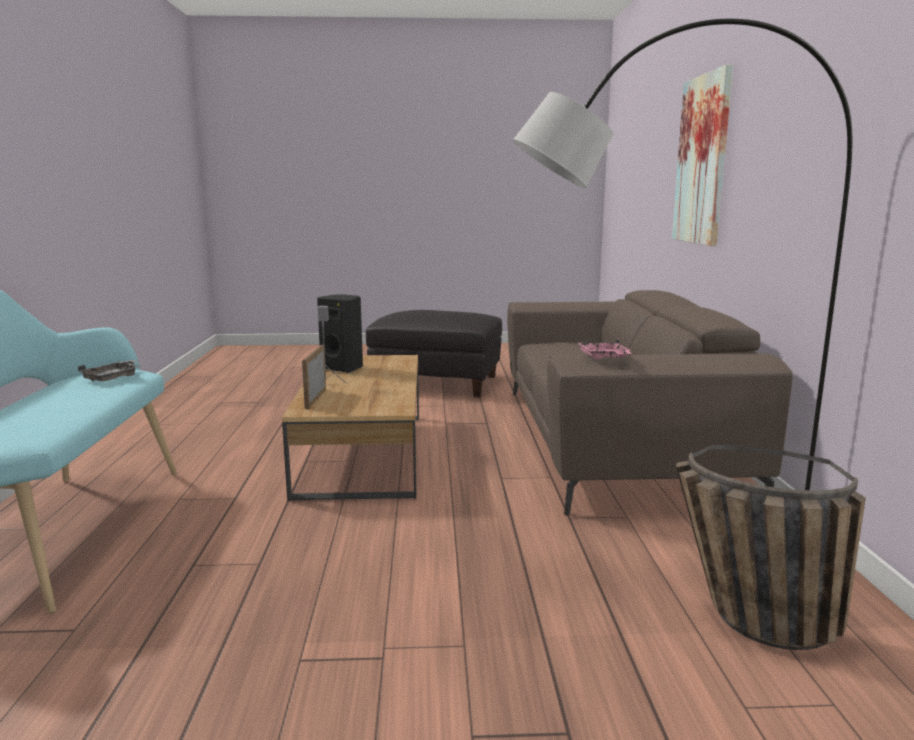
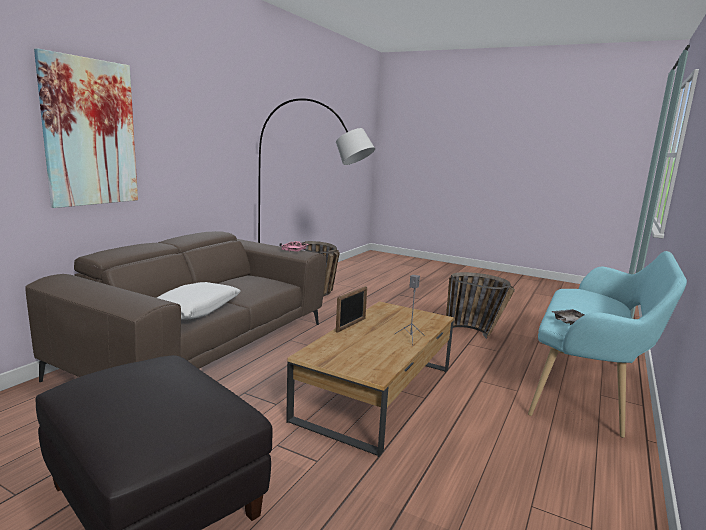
camera: 150 degrees left, 0 degrees up
(239, 602) = (476, 334): none -> basket
(315, 399) = (426, 325): picture frame -> picture frame (351, 325)
(343, 368) = (381, 354): black speaker -> none
(560, 350) = (194, 310): none -> white pillow

